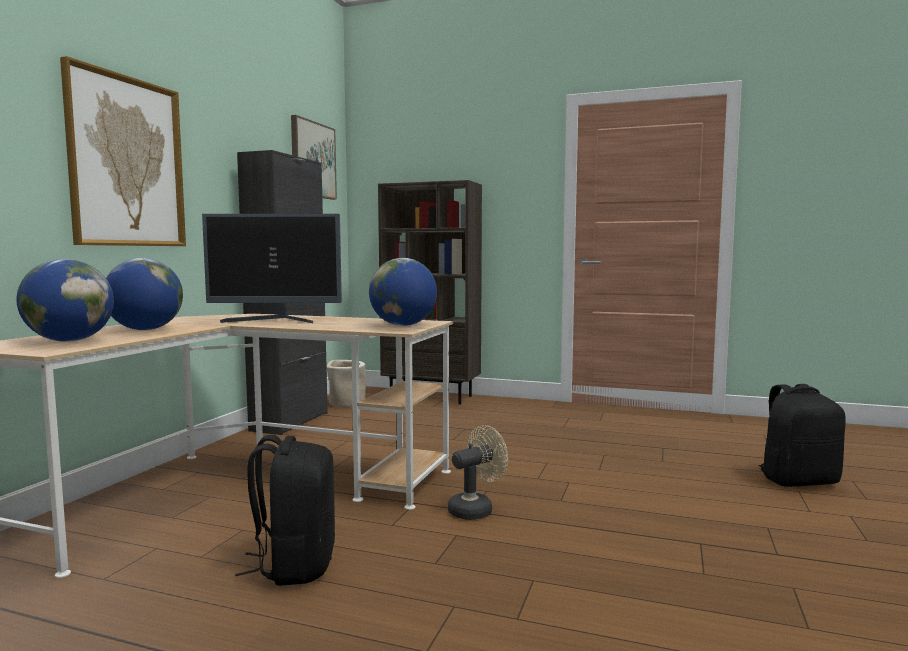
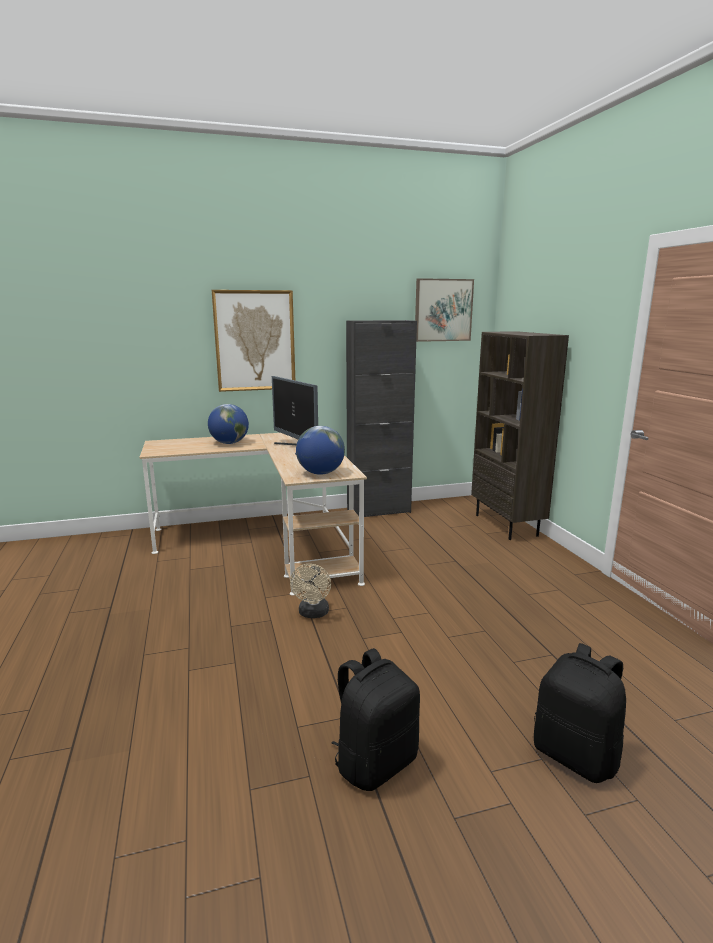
camera: 55 degrees right, 10 degrees up
(69, 341) = (181, 446): globe -> none
(295, 565) = (198, 592): black backpack -> black backpack (375, 762)
(345, 403) = (439, 509): beige planter -> none
(476, 509) = (313, 614): beige fan -> beige fan turned 75 degrees clockwise

